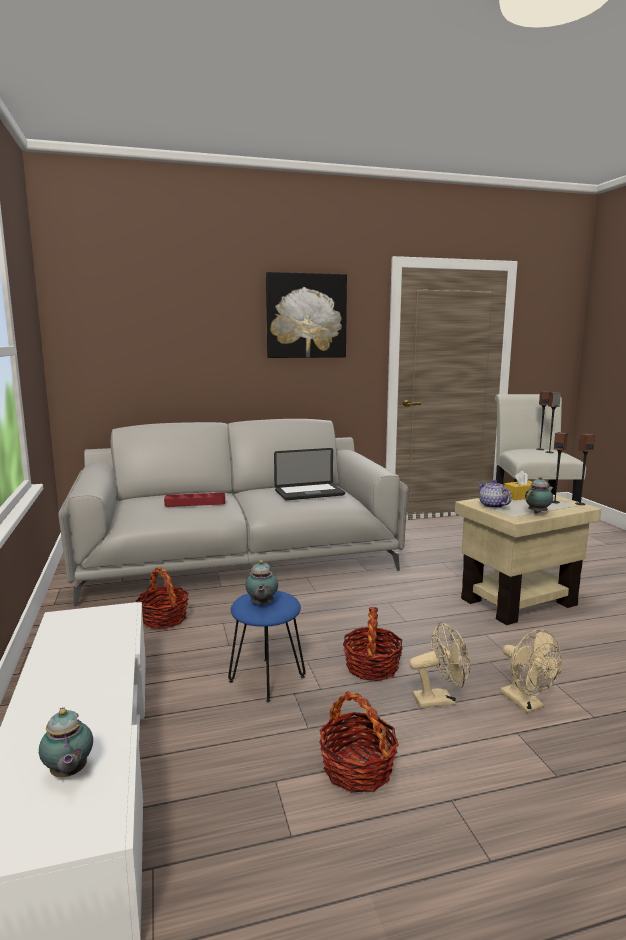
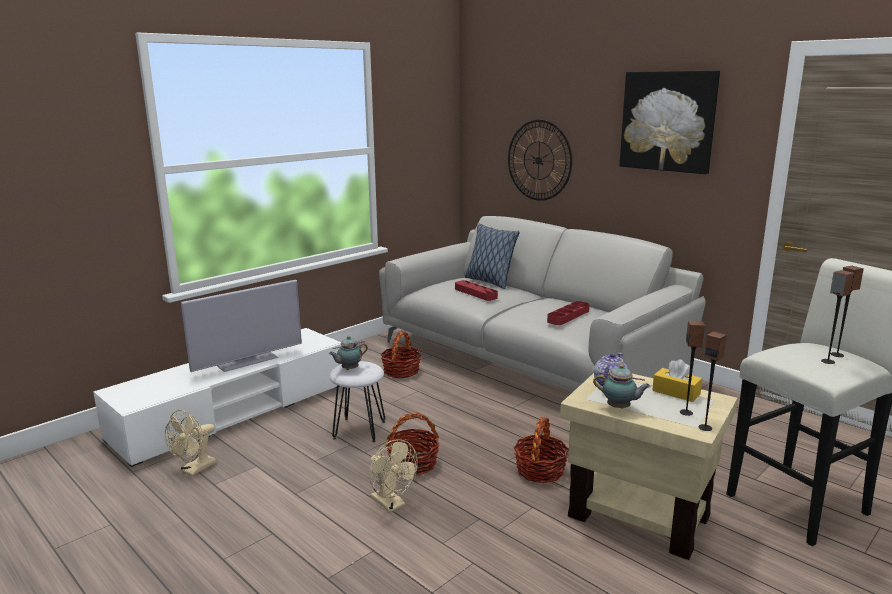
camera: 60 degrees right, 5 degrees up
(68, 773) = (165, 387): teapot -> none
(90, 675) = (247, 361): none -> television
(169, 494) = (489, 281): none -> pillow
(170, 360) = (539, 160): none -> wall clock
(266, 679) = (359, 429): blue stool -> white stool
(309, 493) = (568, 316): laptop -> red tray
(357, 768) = (284, 490): basket -> basket (540, 470)
(526, 704) = (422, 549): beige fan -> beige fan (194, 470)

